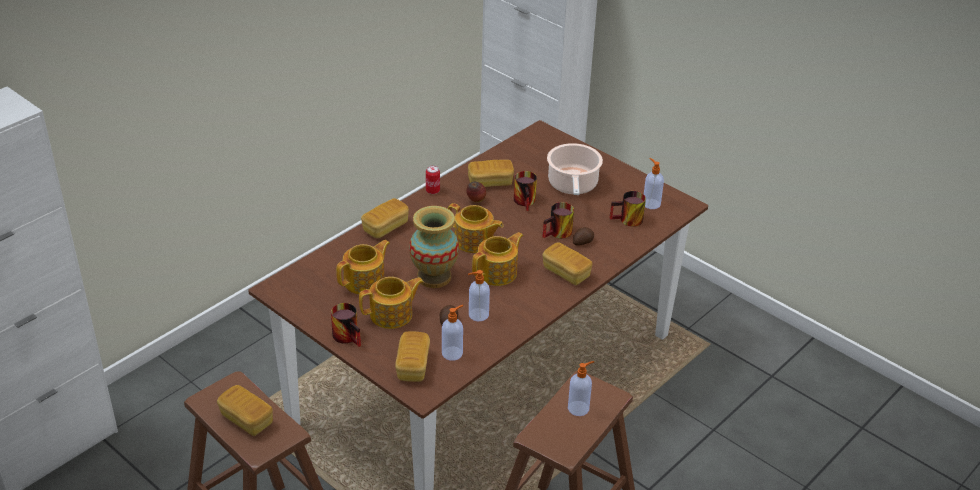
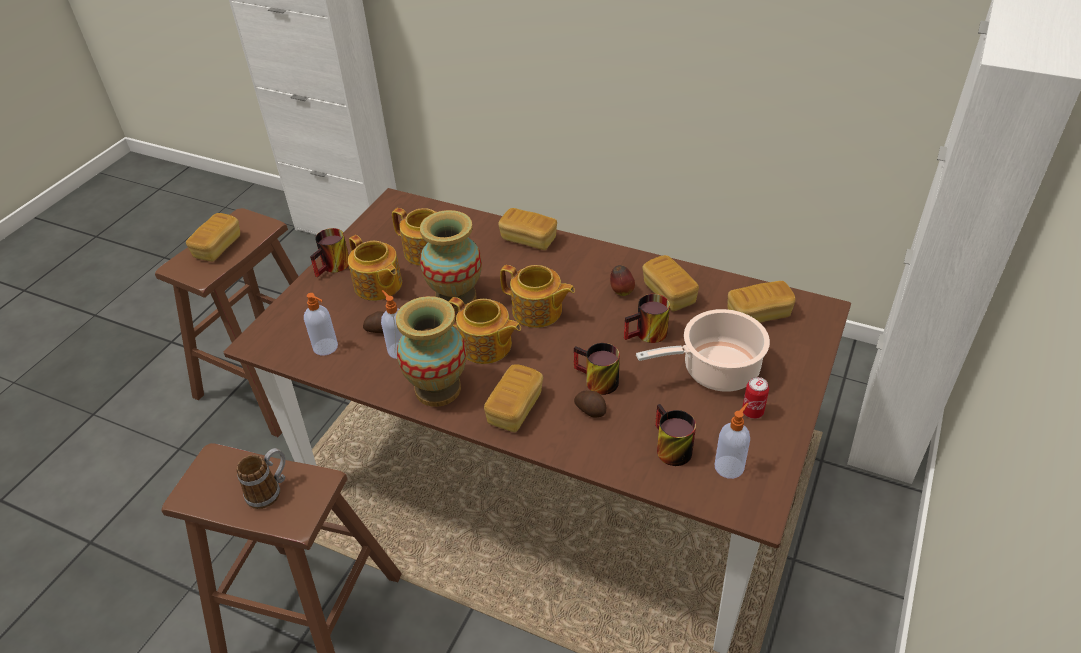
camera: 75 degrees right, 5 degrees up
(413, 366) = (297, 323): bread -> bread (758, 314)
(432, 191) = (618, 254): can -> can (752, 412)
(474, 242) = (538, 311): teapot -> teapot turned 75 degrees counterclockwise
(530, 303) = (438, 389): none -> vase
(579, 408) = (270, 490): soap dispenser -> mug

